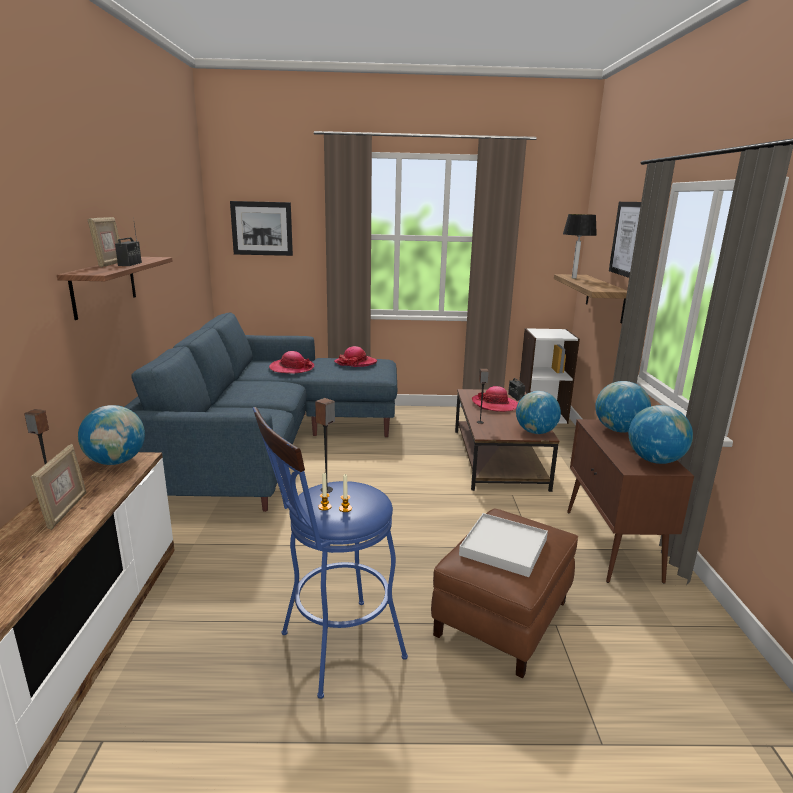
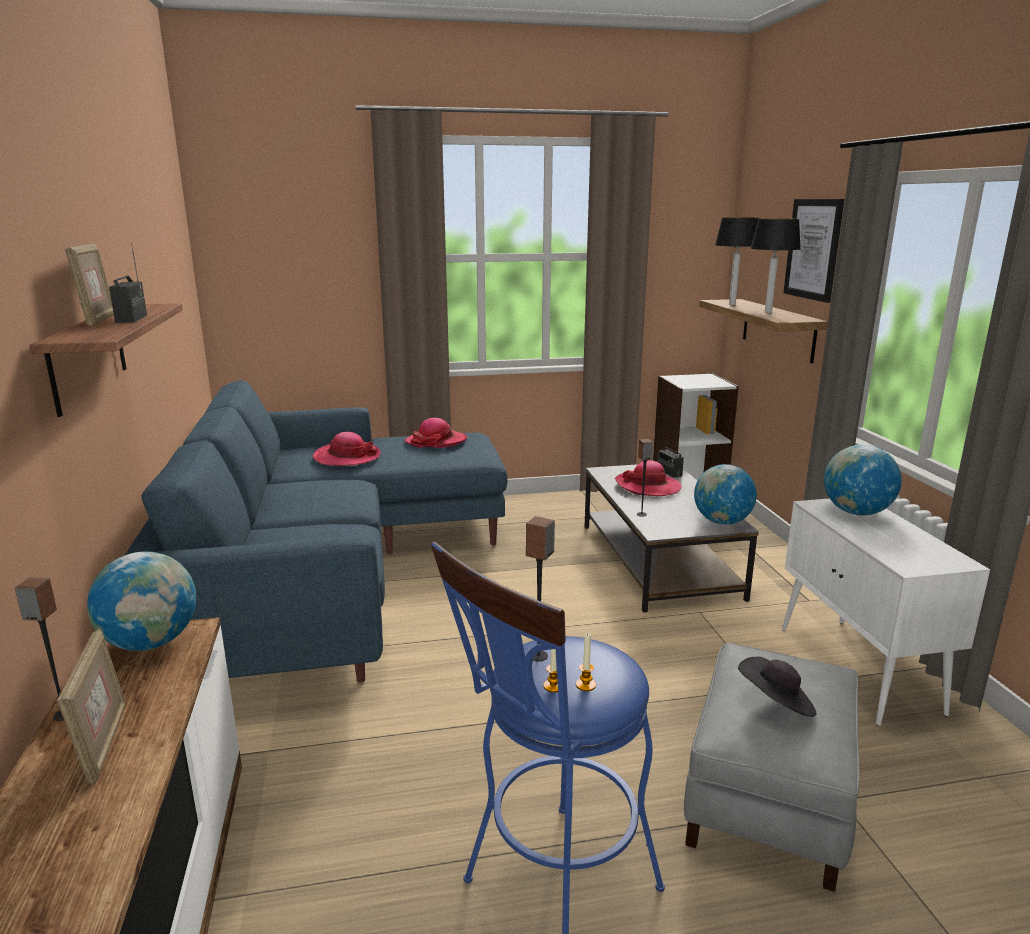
camera: 10 degrees left, 0 degrees up
(262, 228) = (279, 251): picture -> none
(497, 457) = (657, 559): brown coffee table -> grey coffee table
(503, 618) = (768, 802): brown ottoman -> grey ottoman
(504, 547) = (776, 703): white tray -> black hat
(593, 284) = (767, 312): none -> table lamp
(612, 545) = (859, 670): brown cabinet -> white cabinet
(654, 460) = (929, 552): globe -> none

